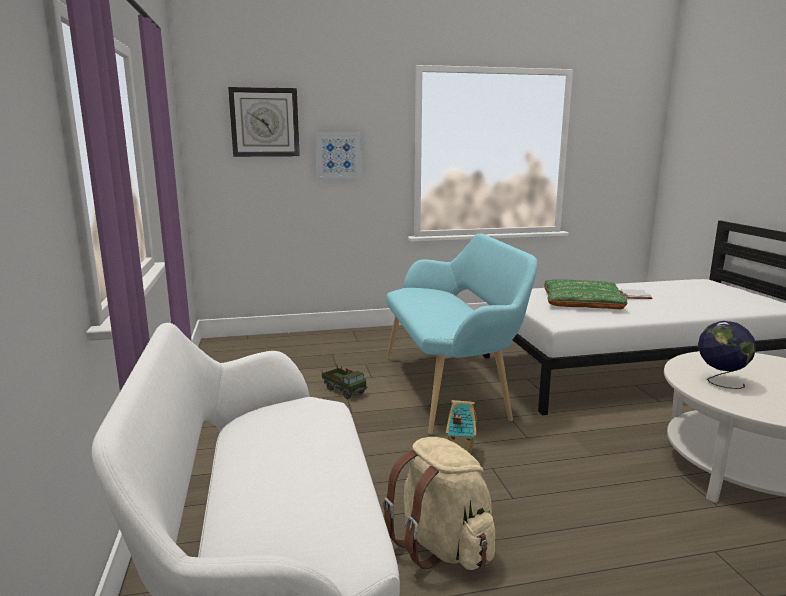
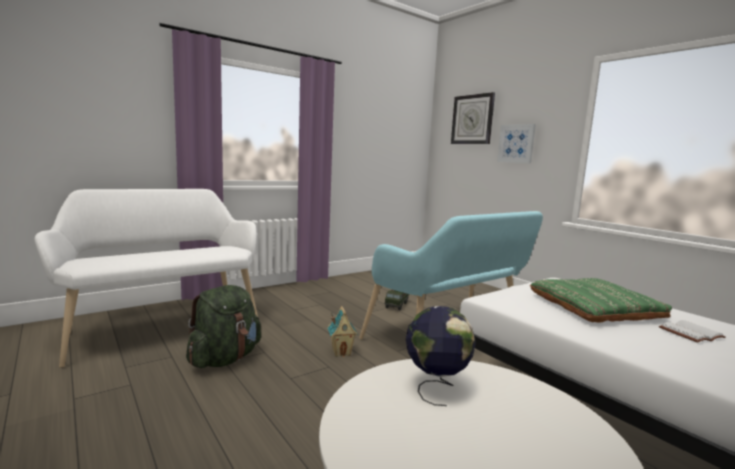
camera: 65 degrees right, 5 degrees down
(442, 545) = (225, 359): beige backpack -> green backpack

